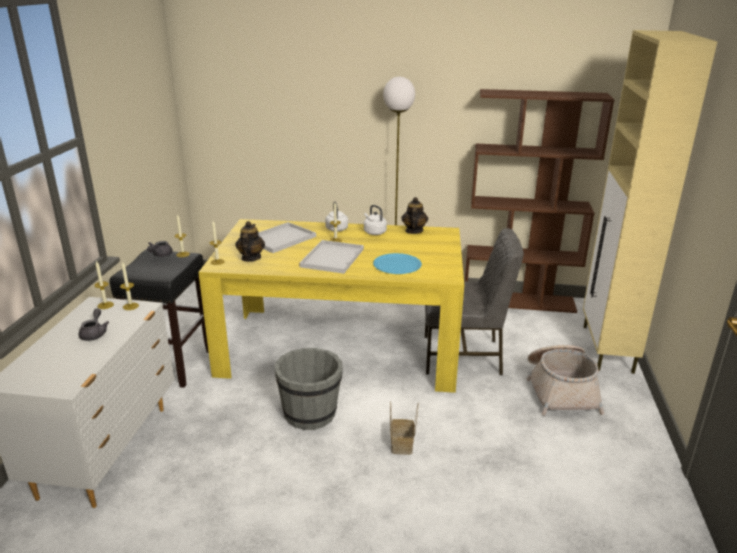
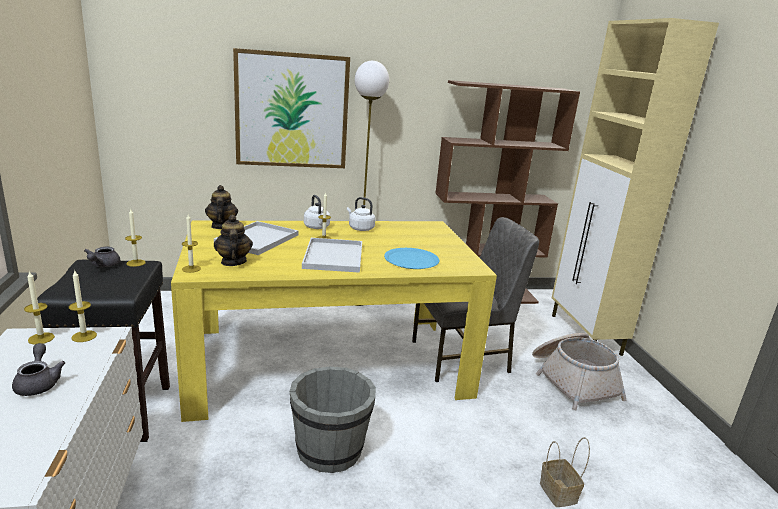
camera: 20 degrees left, 5 degrees down
(335, 121) = (292, 111): none -> picture
(402, 445) = (456, 472): basket -> basket (559, 493)
(414, 231) = (401, 225): teapot -> teapot (221, 226)

